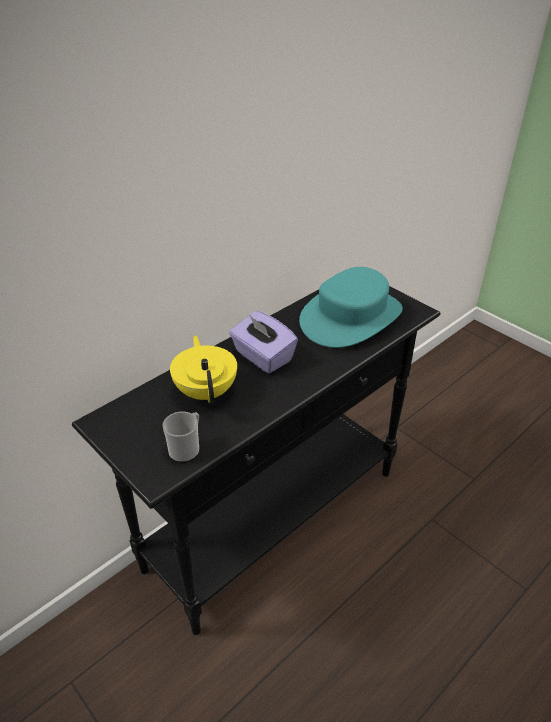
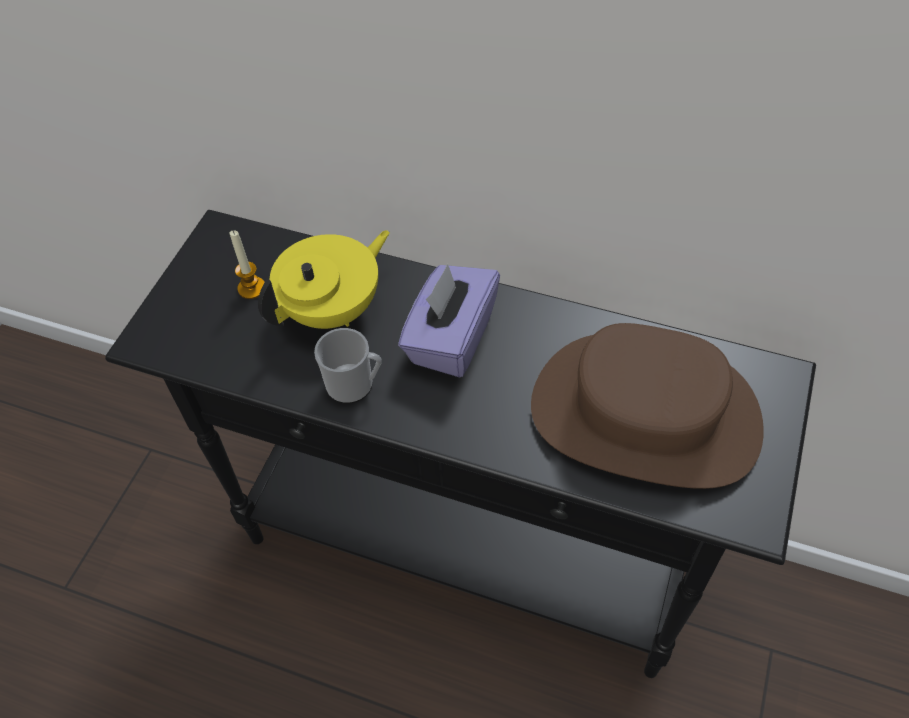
camera: 65 degrees right, 15 degrees up
(159, 419) = (251, 288): none -> candle
(186, 449) = (210, 344): mug -> mug (355, 385)
(351, 317) = (644, 415): turquoise hat -> brown hat

